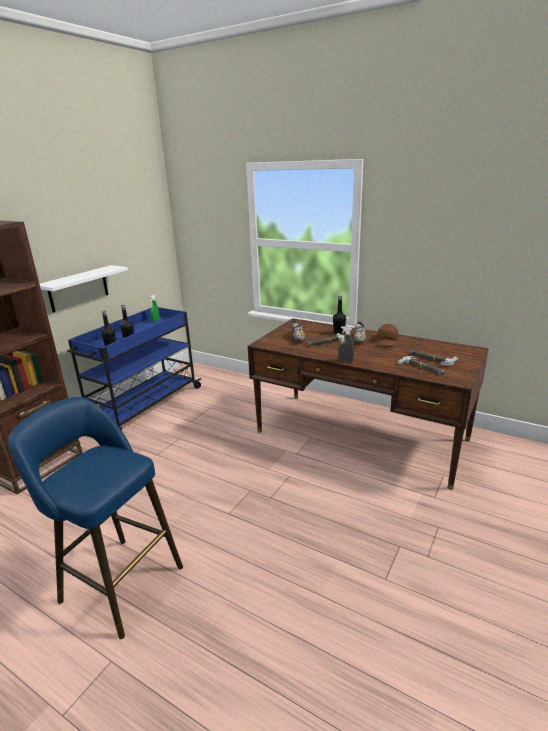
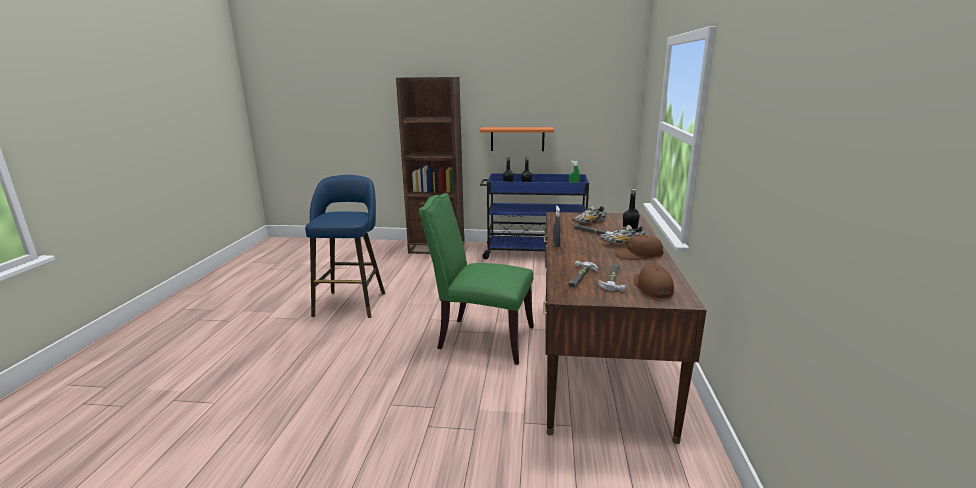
camera: 65 degrees right, 5 degrees down
(78, 288) = (517, 139): white shelf -> orange shelf
(295, 486) = (481, 338): none -> green chair
(450, 352) = (652, 287): none -> brown cap

